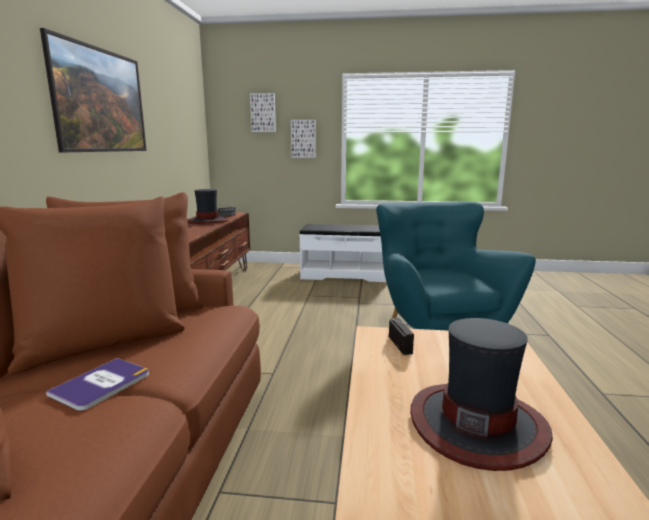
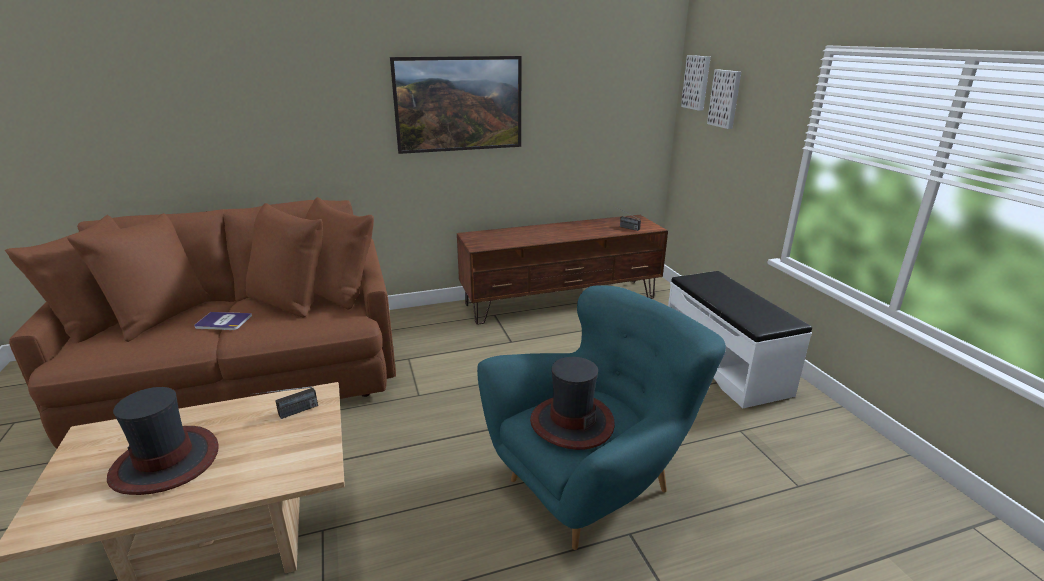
camera: 65 degrees right, 10 degrees up
(207, 221) = (590, 229): hat -> hat (571, 422)
(303, 139) = (758, 146): picture -> picture (697, 82)

